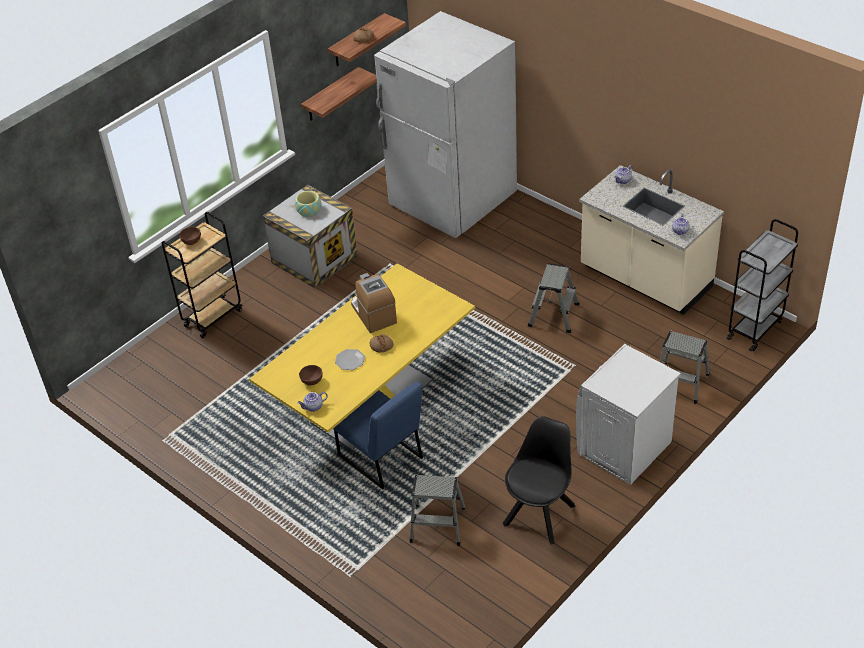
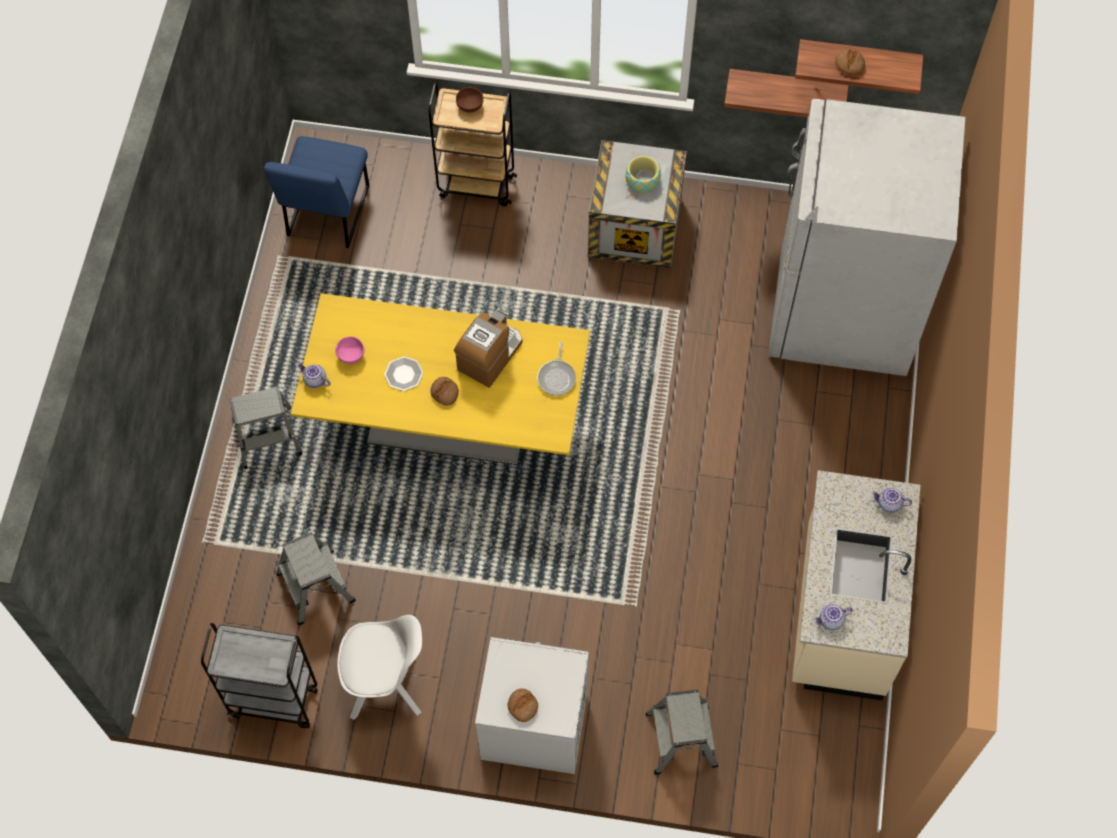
camera: 55 degrees right, 20 degrees up
(311, 381) = (351, 355): brown bowl -> pink bowl
(381, 458) = (373, 479): blue chair -> blue chair (326, 212)
(417, 290) = (557, 377): none -> frying pan
(540, 514) = (386, 684): black chair -> white chair
(553, 315) = (706, 538): grey step ladder -> grey step ladder (267, 436)
(641, 388) = (522, 706): none -> bread
(755, 331) = (828, 789): grey cart -> grey cart (273, 704)

